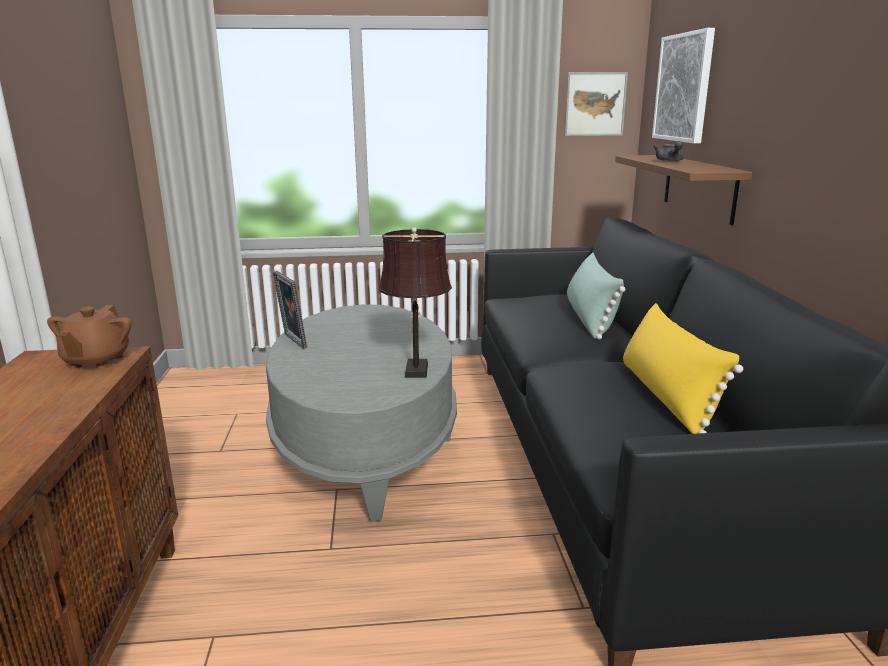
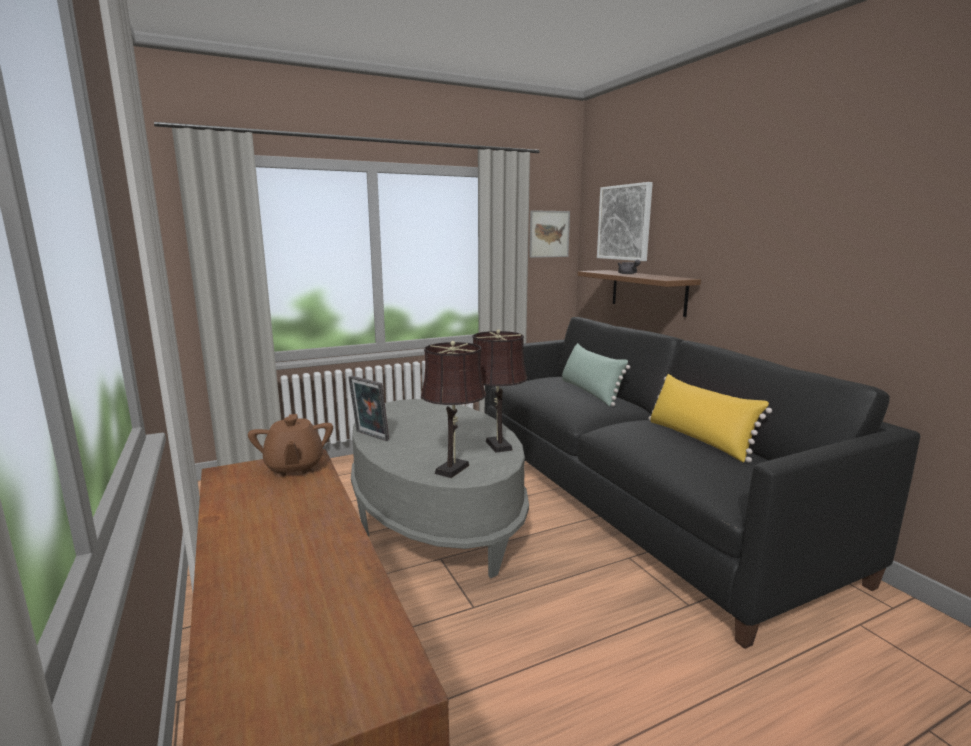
camera: 20 degrees left, 5 degrees down
(340, 388) = (454, 468): none -> brown table lamp

